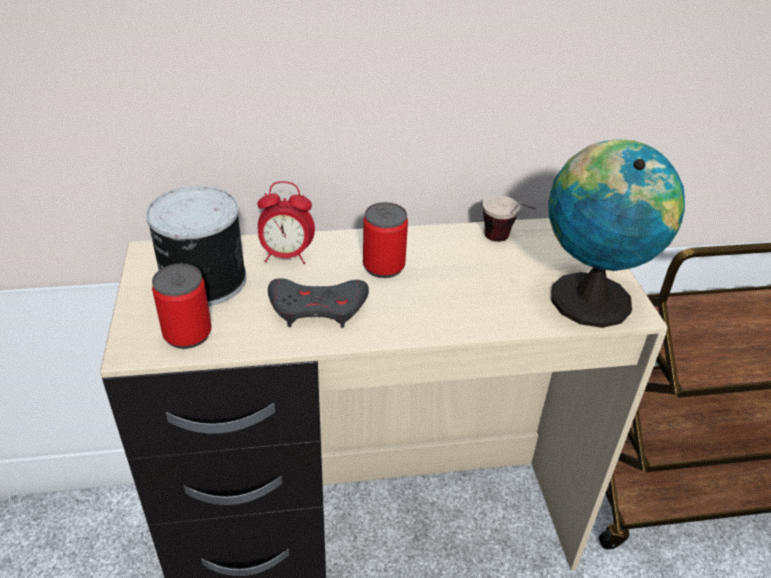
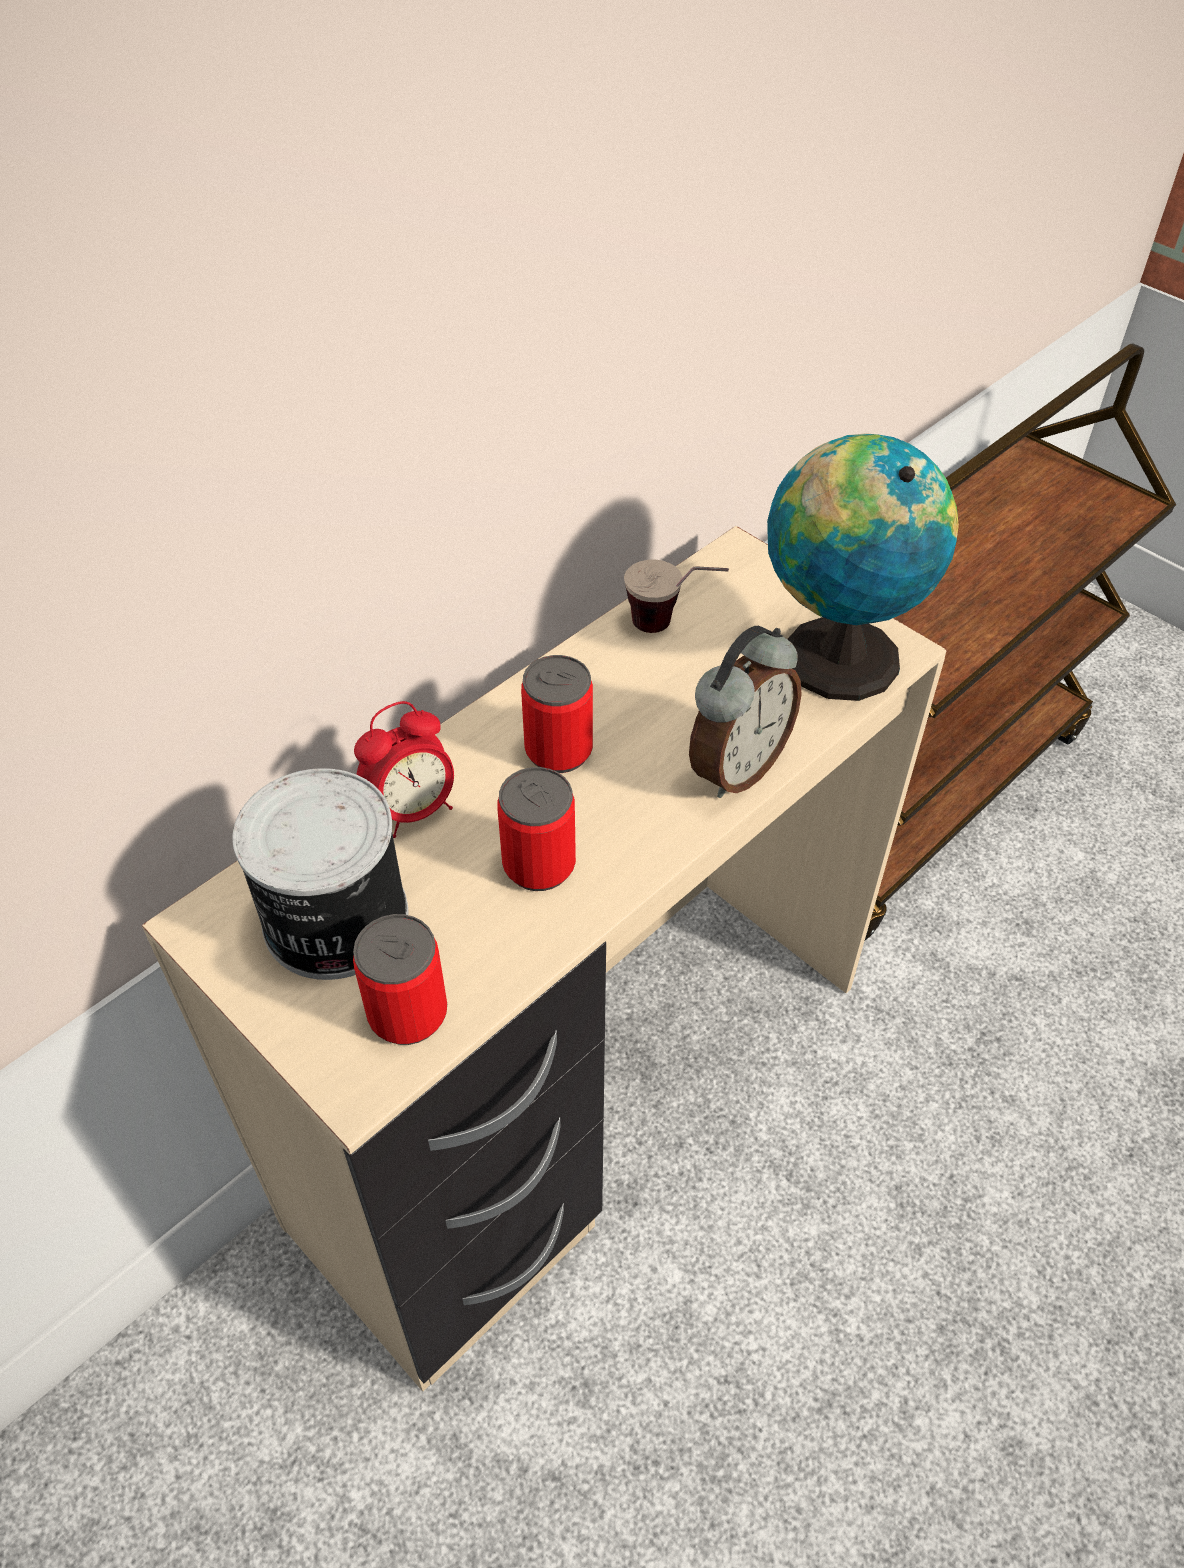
camera: 35 degrees left, 10 degrees up
(318, 308) = (539, 865): grey game controller -> can
(470, 319) = (736, 767): none -> alarm clock

